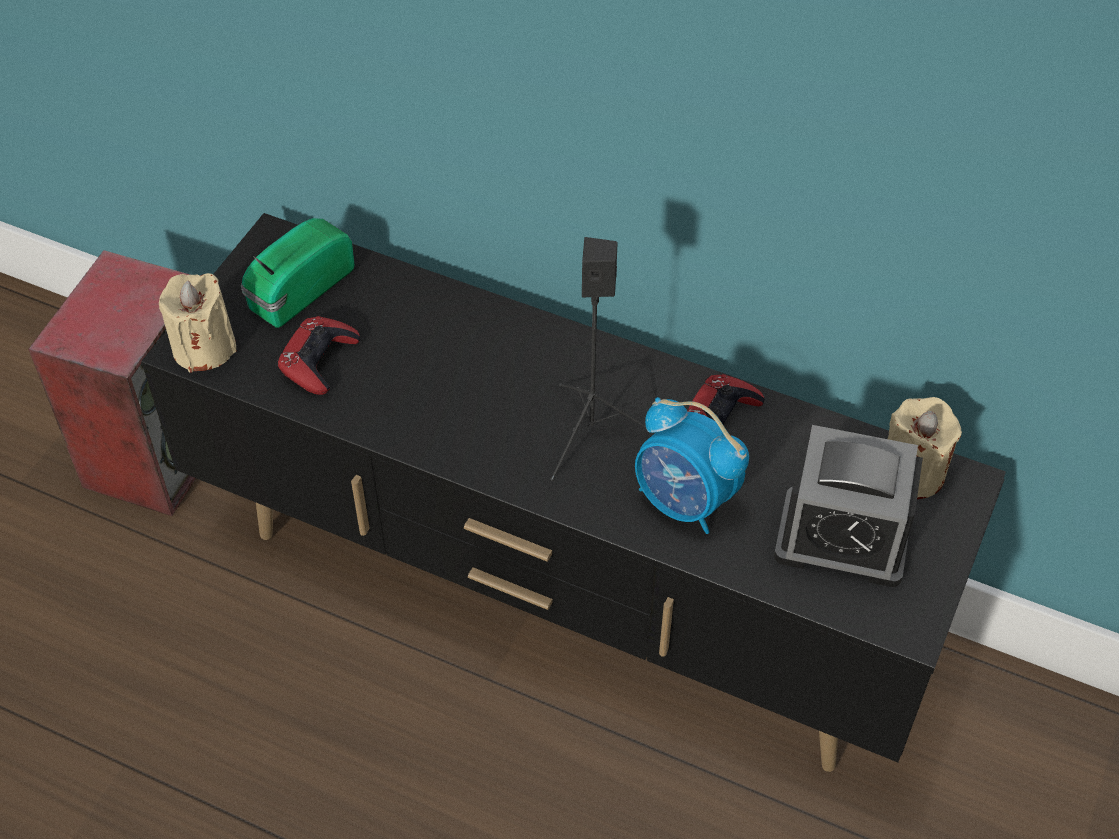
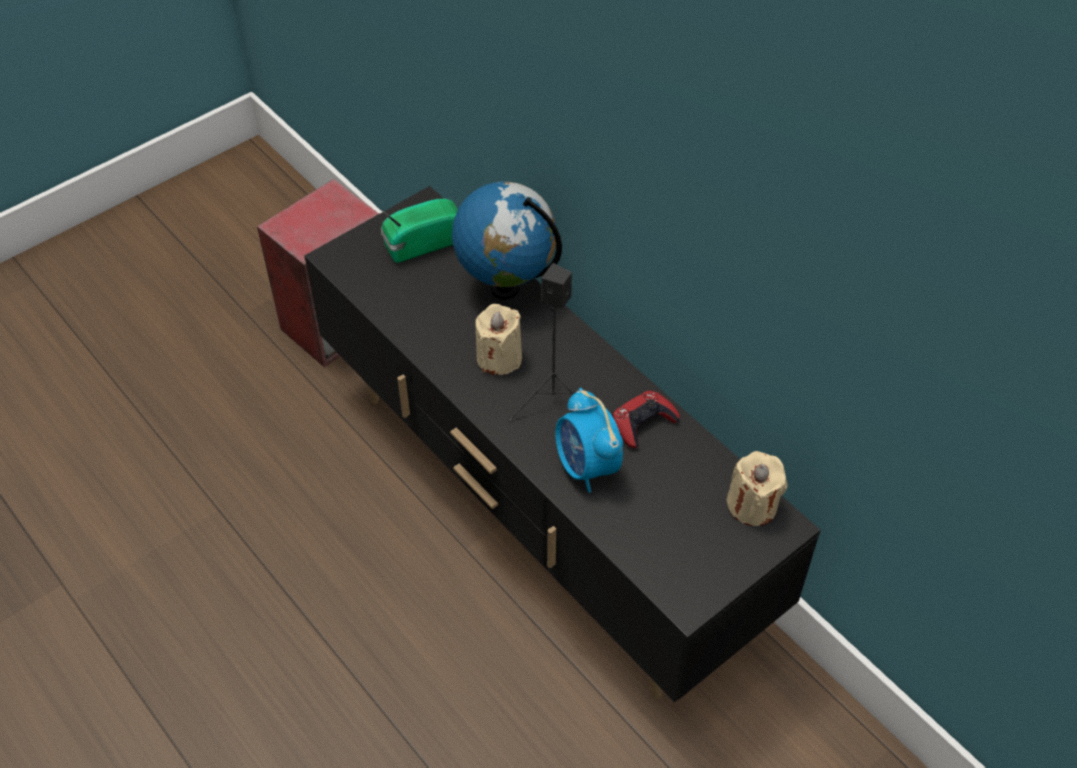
camera: 25 degrees right, 0 degrees up
(204, 348) = (345, 260): beige candle -> beige candle (499, 358)
(318, 361) = (409, 292): red game controller -> none
(444, 310) = (506, 287): none -> globe
(842, 538) = (677, 530): alarm clock -> none

